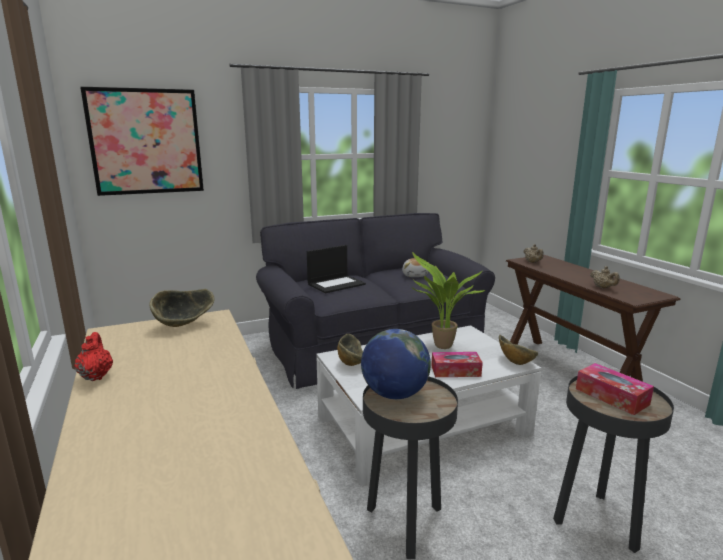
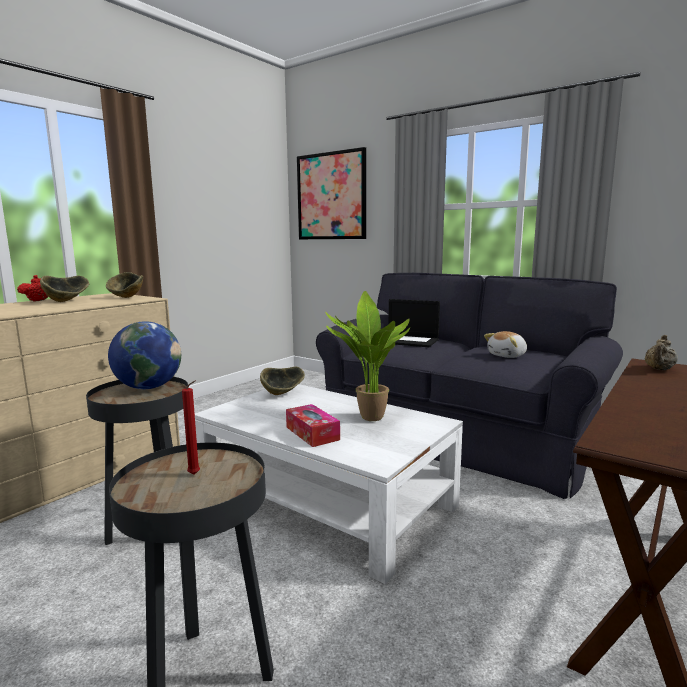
camera: 60 degrees right, 5 degrees down
(515, 362) = (381, 459): bowl -> bowl (66, 301)
(603, 288) = (632, 417): beige teapot -> none
(611, 396) = (195, 475): tissue box -> red candle

